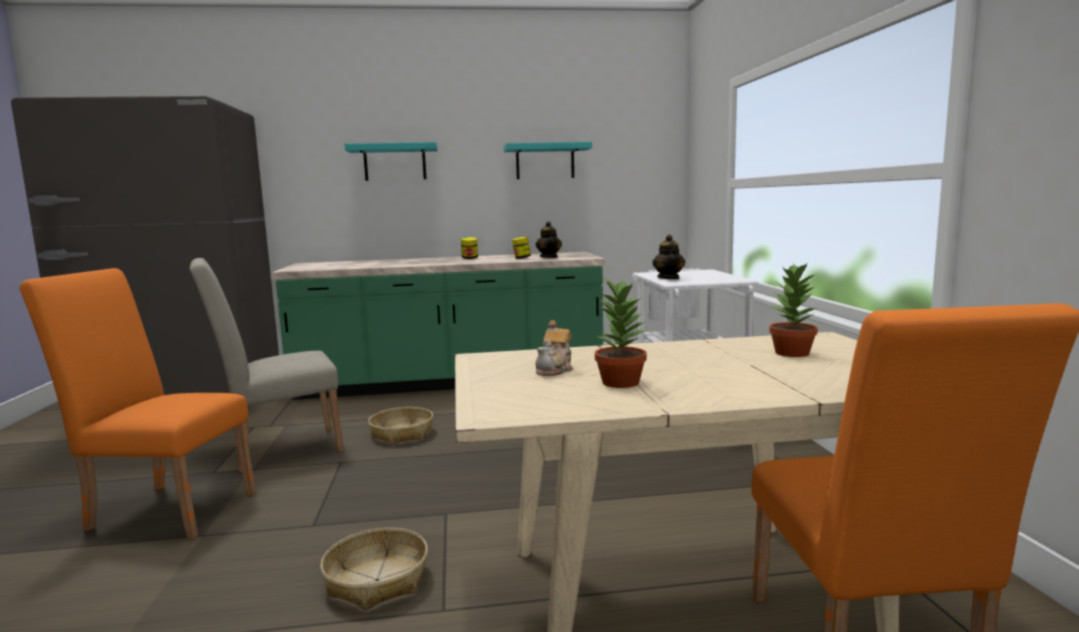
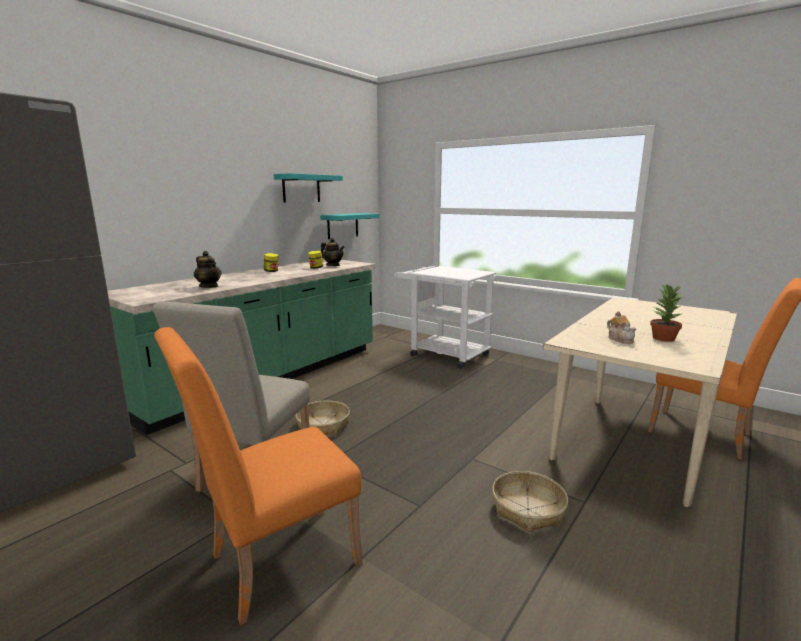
camera: 45 degrees left, 5 degrees up
(395, 163) = (187, 185): turquoise shelf -> turquoise shelf (342, 225)
(668, 278) = (449, 275): teapot -> teapot (209, 286)
(791, 353) = (646, 310): potted plant -> none

